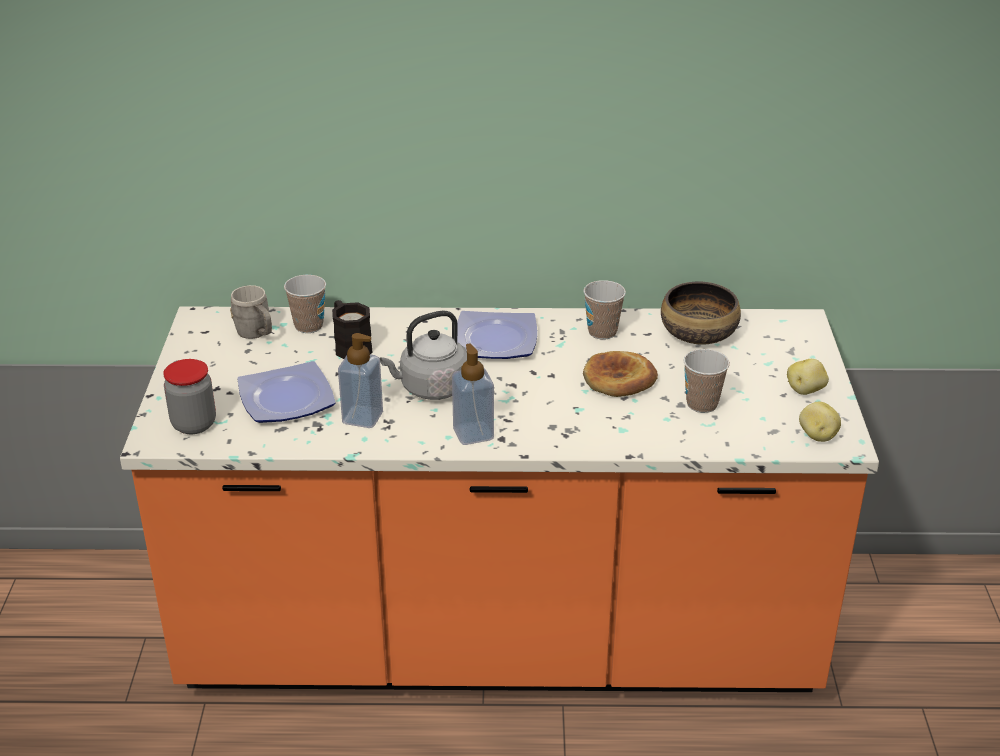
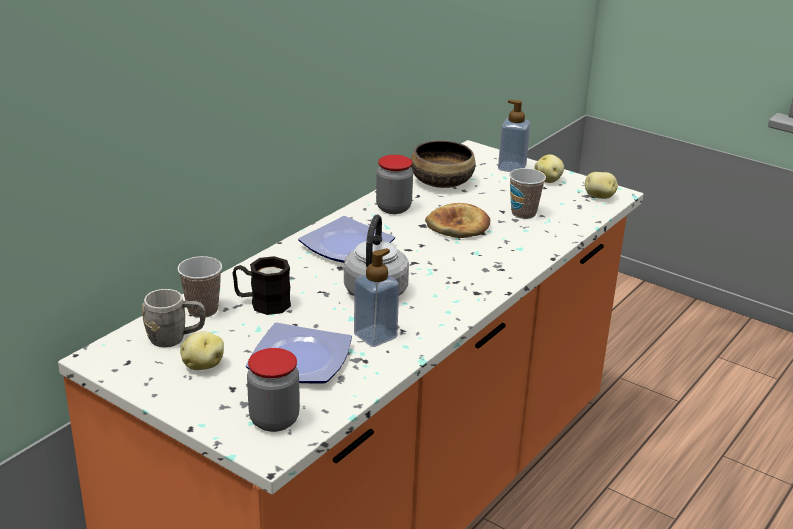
camera: 55 degrees left, 5 degrees down
(233, 362) = (202, 365): none -> potato
(473, 434) = (457, 300): soap dispenser -> soap dispenser (512, 168)
(602, 332) = (393, 208): cup -> jar

